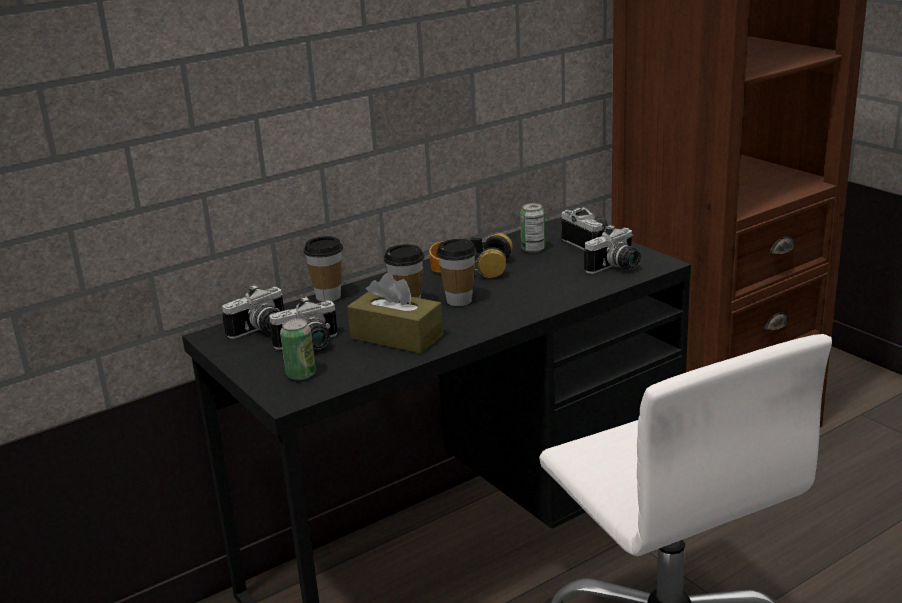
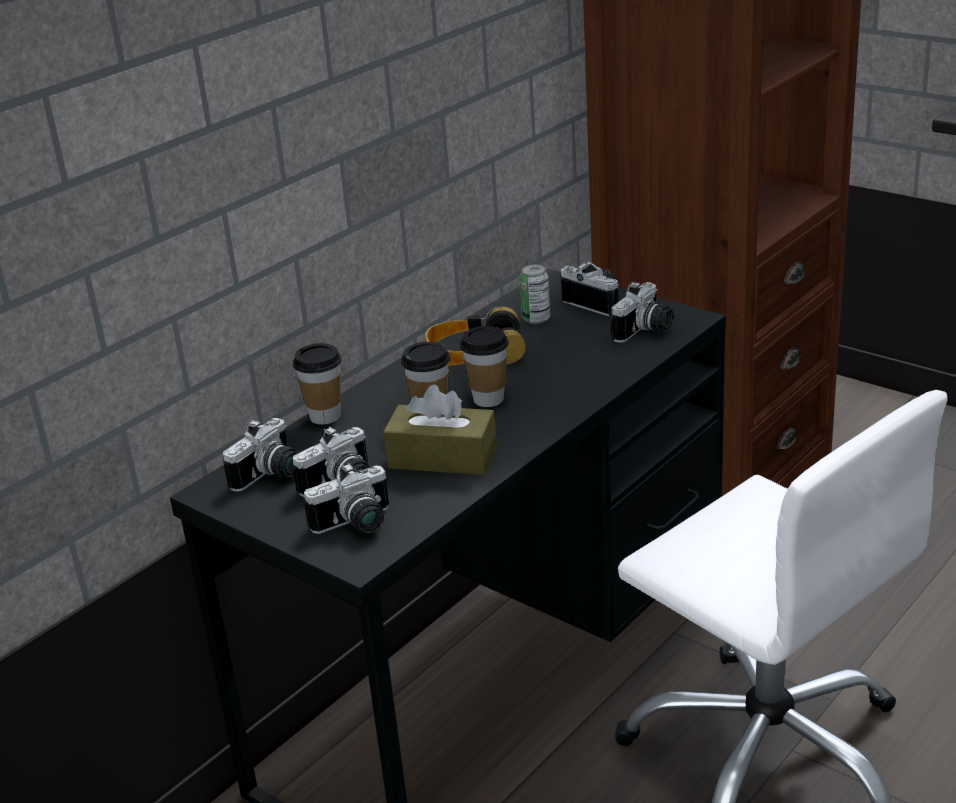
camera: 15 degrees left, 5 degrees up
(301, 374) = (356, 525): can -> camera

